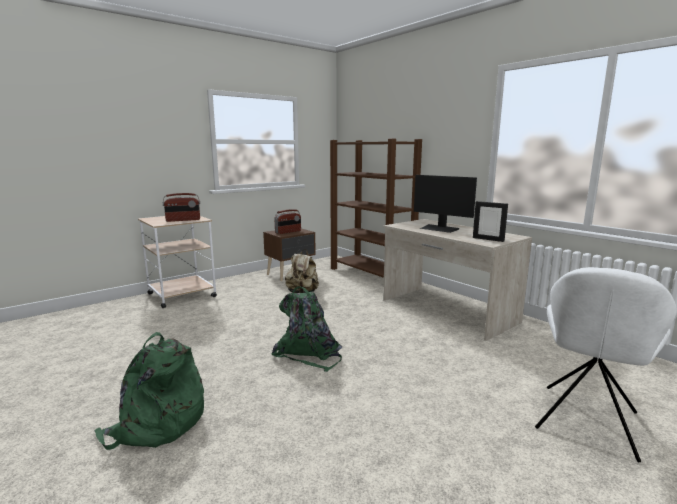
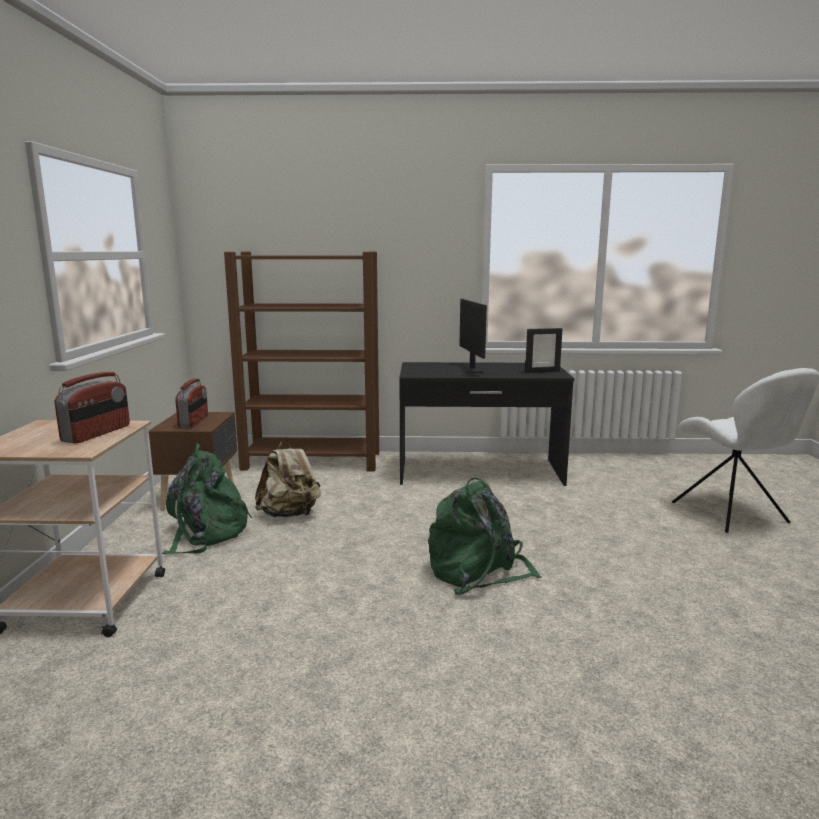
camera: 50 degrees left, 0 degrees up
(157, 424) = (549, 740): green backpack -> green backpack (206, 533)
(439, 228) = (465, 369): monitor -> monitor turned 90 degrees clockwise
(447, 310) = (479, 472): beige desk -> black desk

